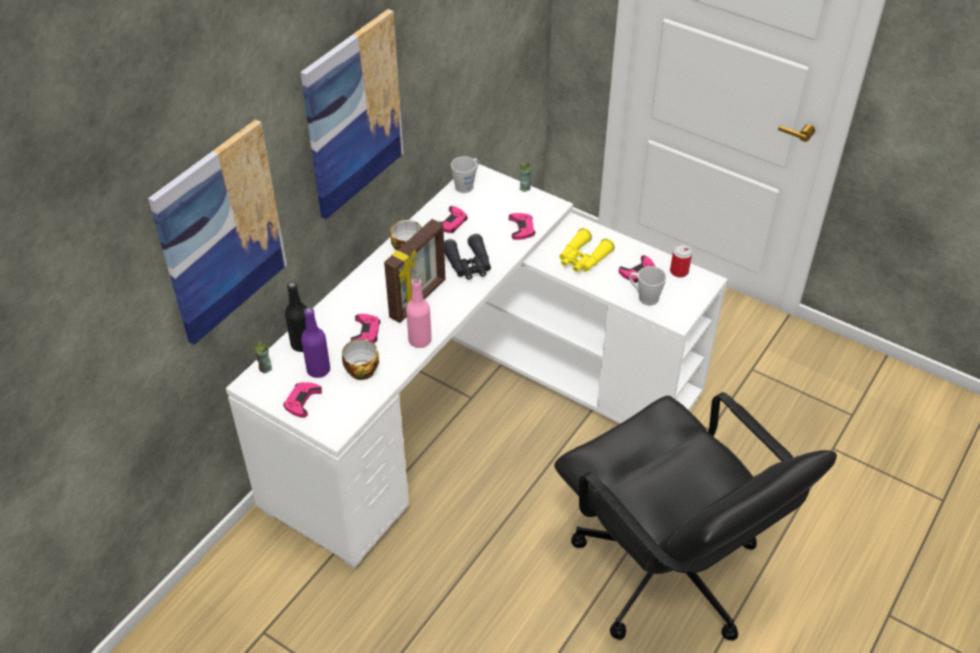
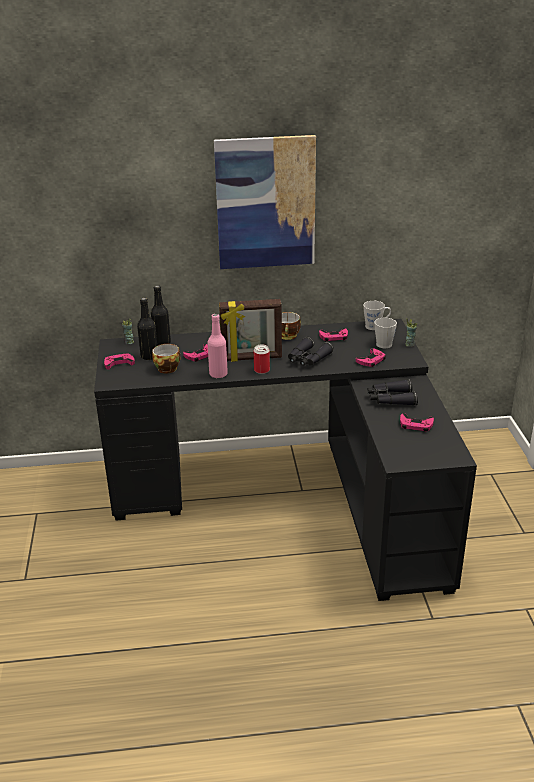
camera: 50 degrees right, 15 degrees down
(221, 233) = (119, 221): picture -> none
(318, 370) = (149, 356): purple bottle -> black bottle
(473, 407) = (295, 495): white desk -> black desk
(583, 259) = (390, 399): yellow binoculars -> black binoculars
(644, 297) = (396, 439): grey mug -> grey mug (382, 343)
(666, 572) = (269, 667): black office chair -> none
(679, 271) = (446, 441): can -> can (262, 370)

